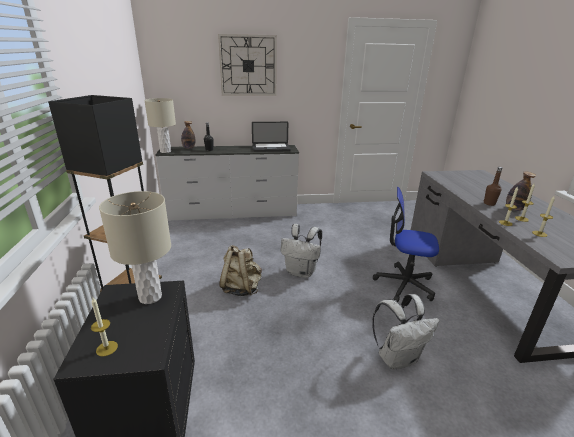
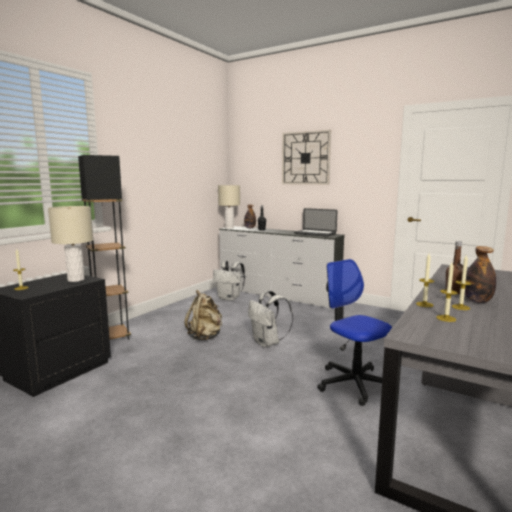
camera: 40 degrees right, 15 degrees down
(398, 358) = (247, 423): white backpack -> white backpack (229, 298)

